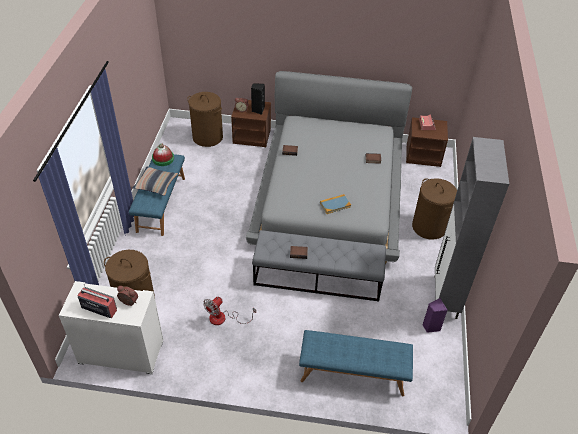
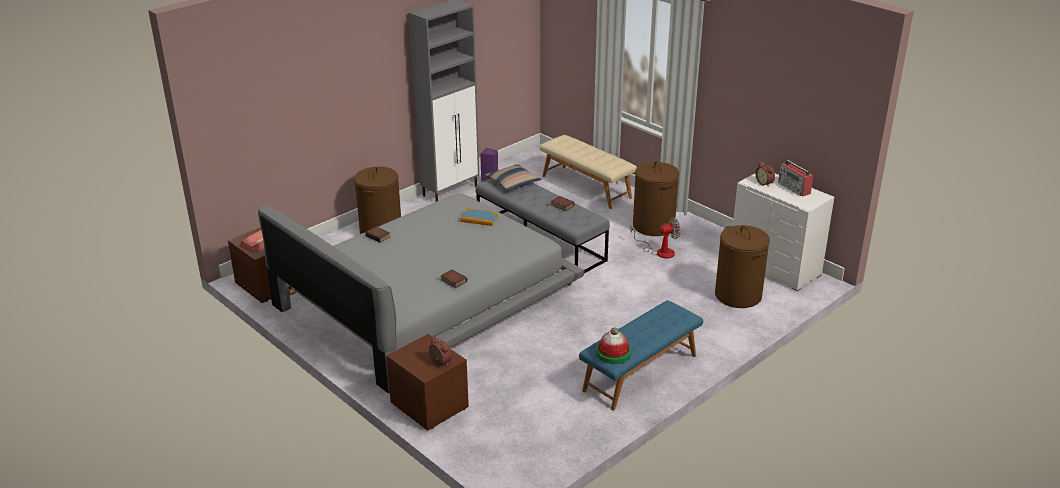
camera: 140 degrees left, 15 degrees down
(156, 184) = (648, 327): pillow -> pillow (513, 182)
(207, 137) = (492, 435): brown laundry basket -> brown laundry basket (654, 226)
(258, 110) = (419, 352): black speaker -> none
(353, 374) = (586, 186): blue bench -> beige bench

